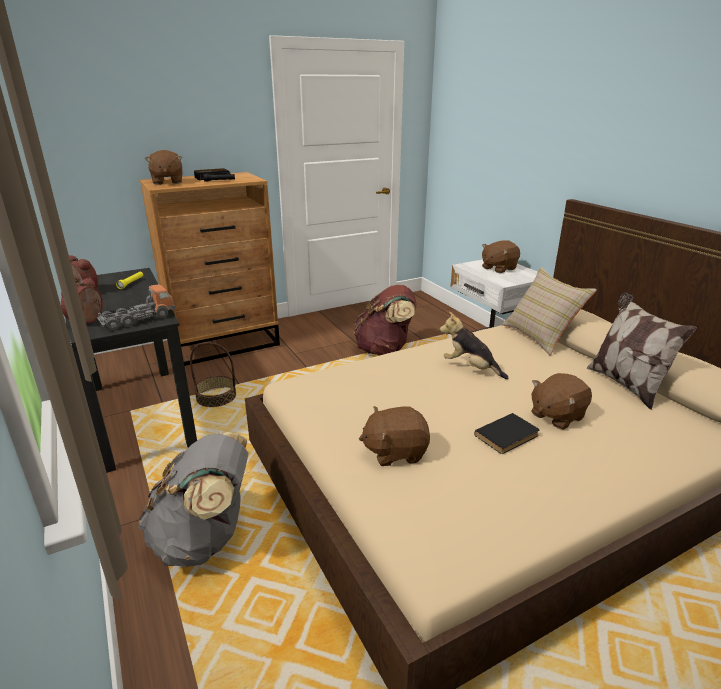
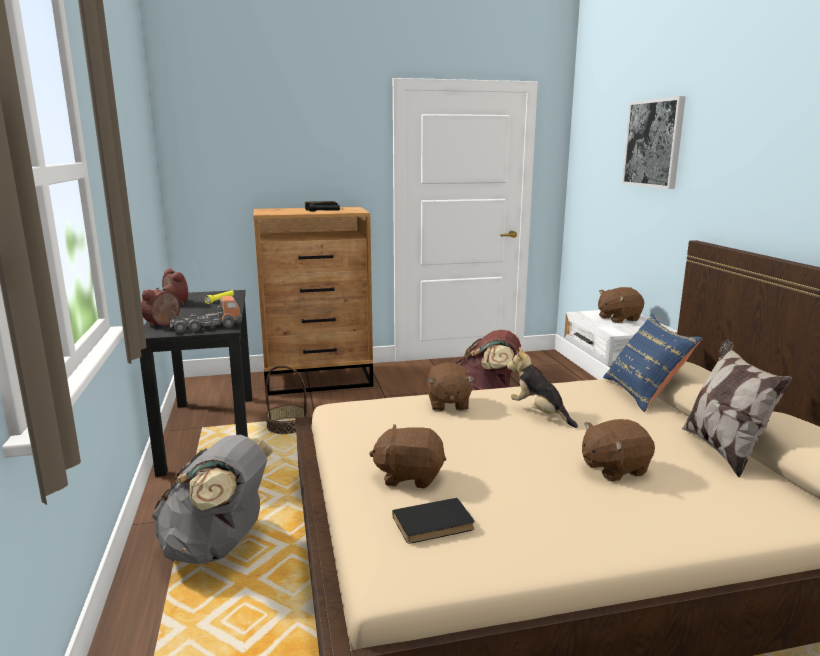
camera: 15 degrees right, 10 degrees down
(167, 182) = (276, 211): brown plush toy -> brown plush toy (448, 404)
(508, 436) = (543, 479): black book -> black book (434, 524)
(526, 107) = (653, 143): none -> picture
(540, 337) = (644, 393): beige pillow -> blue pillow

